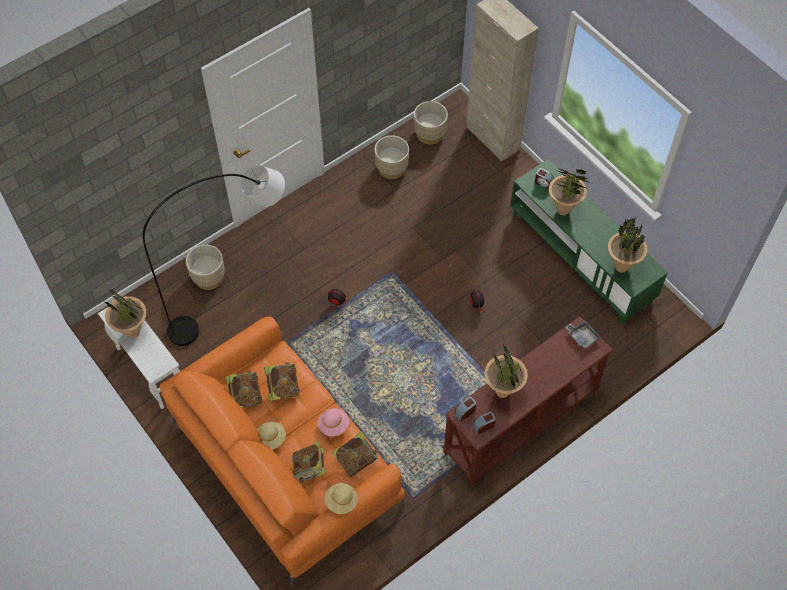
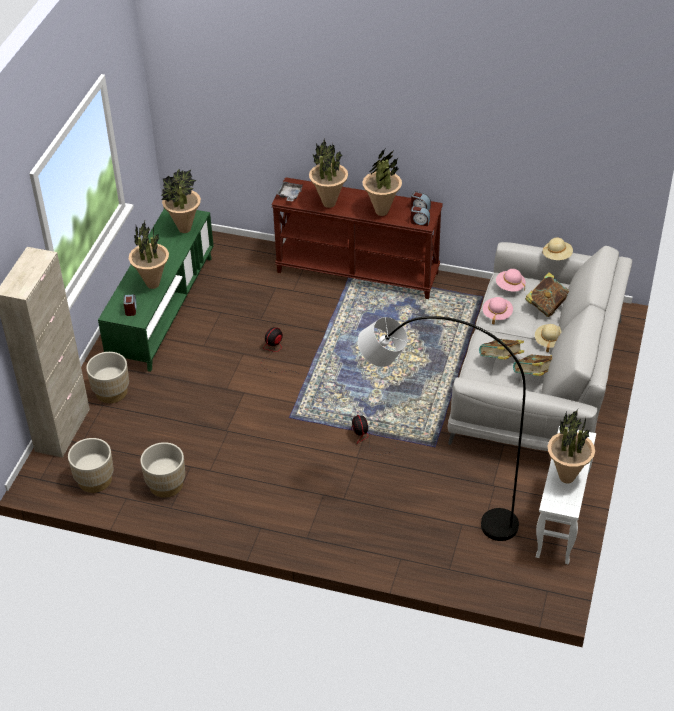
camera: 125 degrees left, 15 degrees down
(208, 277) = (425, 546): beige planter -> beige planter (111, 392)
(284, 461) = (536, 382): orange sofa -> grey sofa
(355, 459) = (510, 287): book -> pink hat
(546, 358) = (329, 203): none -> potted plant

